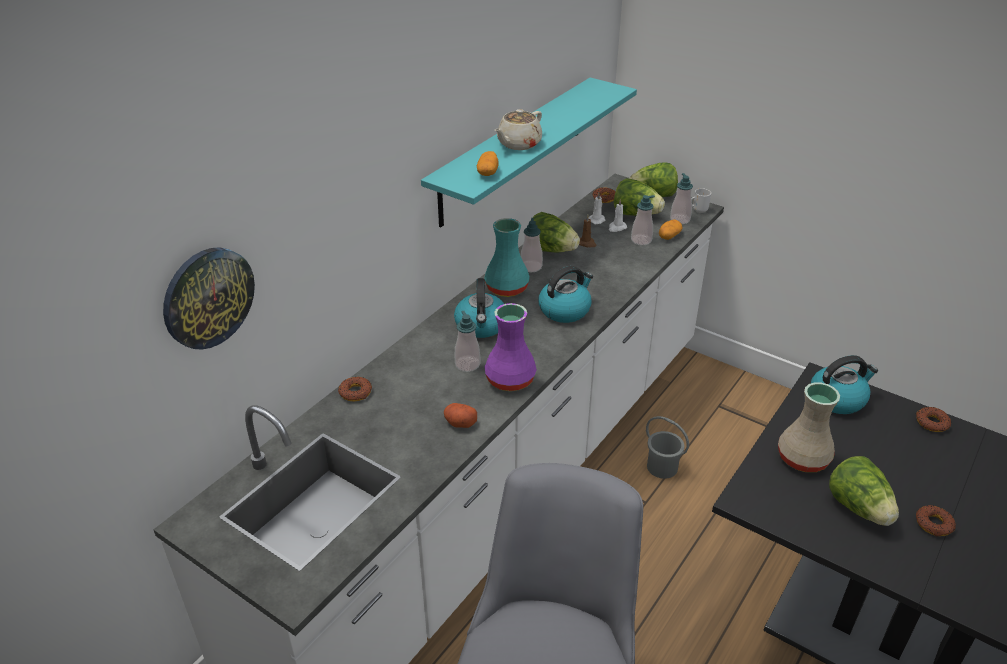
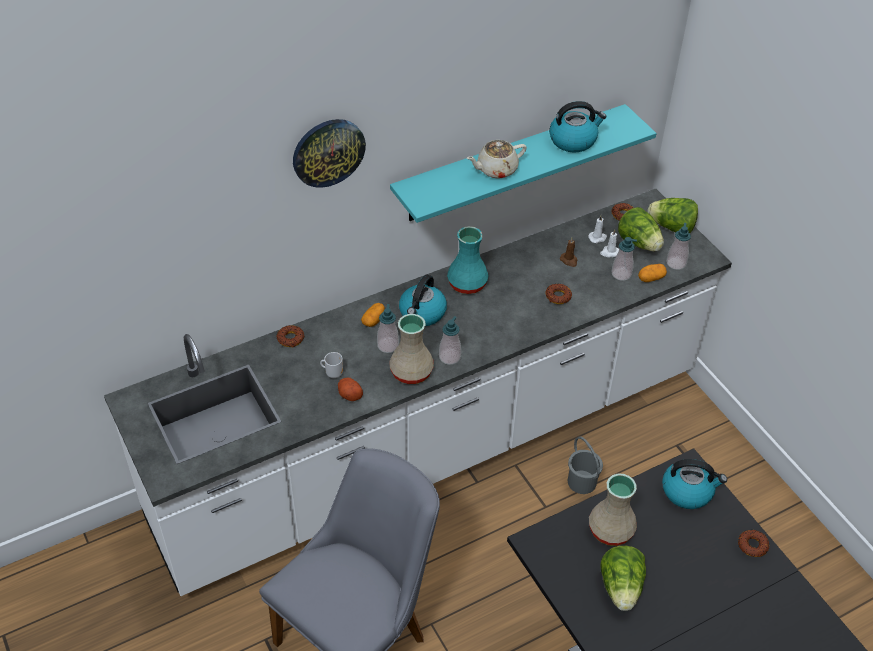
camera: 25 degrees right, 10 degrees up
(208, 297) = (168, 252): wall clock -> wall clock (328, 152)
(487, 172) = (447, 194): potato -> potato (373, 320)
(511, 379) = (412, 372): purple vase -> beige vase
(531, 267) = (502, 269): soap dispenser -> soap dispenser (449, 357)
(551, 250) = (533, 257): lettuce -> none
(565, 310) = (500, 322): kettle -> kettle (573, 140)
(698, 210) = (702, 259): mug -> mug (333, 373)
(934, 524) = (671, 626): donut -> donut (558, 296)

